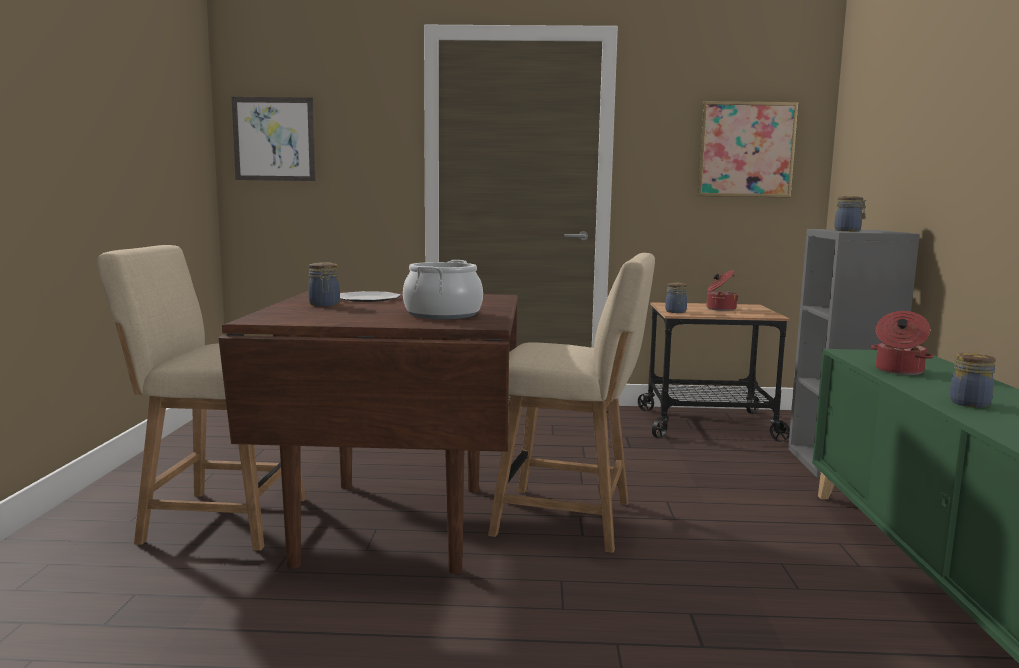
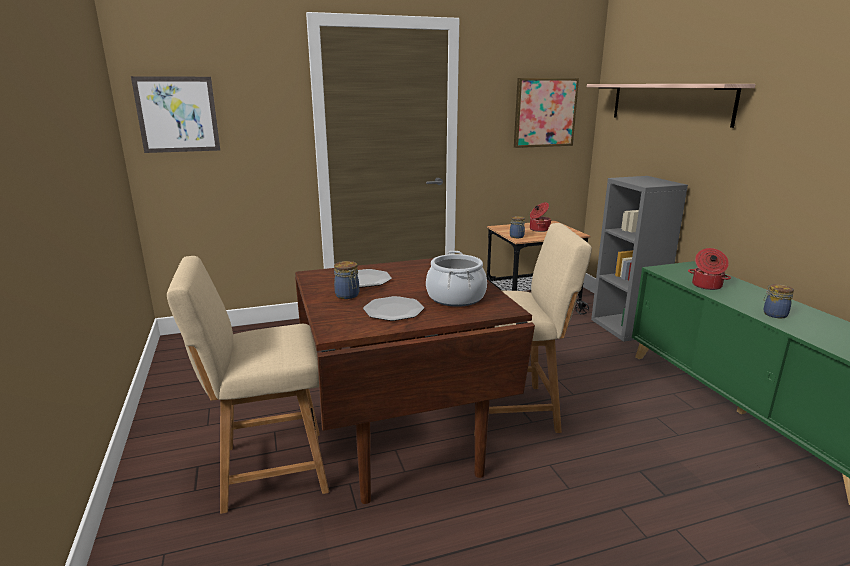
camera: 20 degrees left, 10 degrees up
(350, 315) = (393, 310): none -> plate
(848, 231) = (643, 183): jar -> none
(902, 118) = (669, 103): none -> shelf

